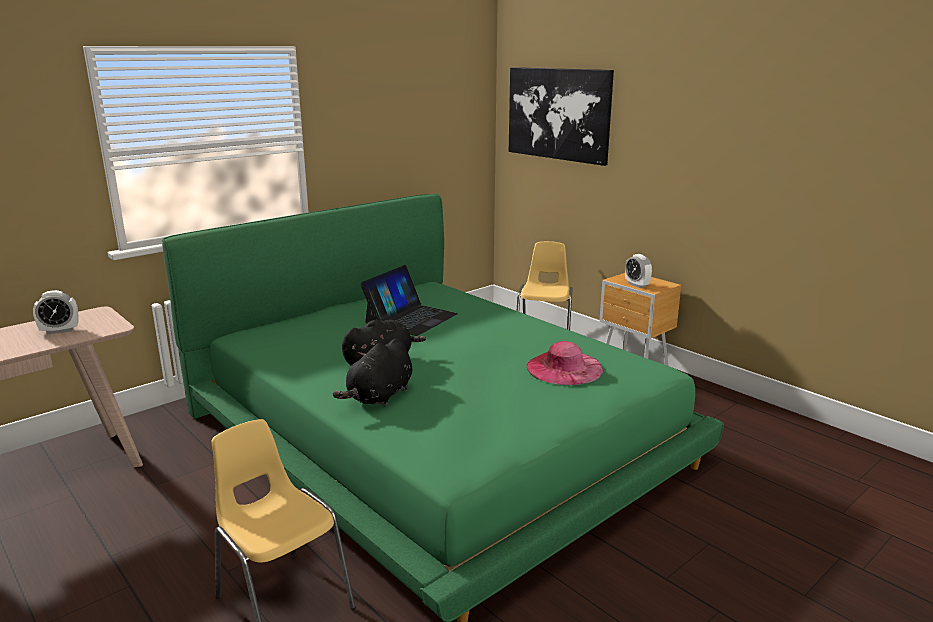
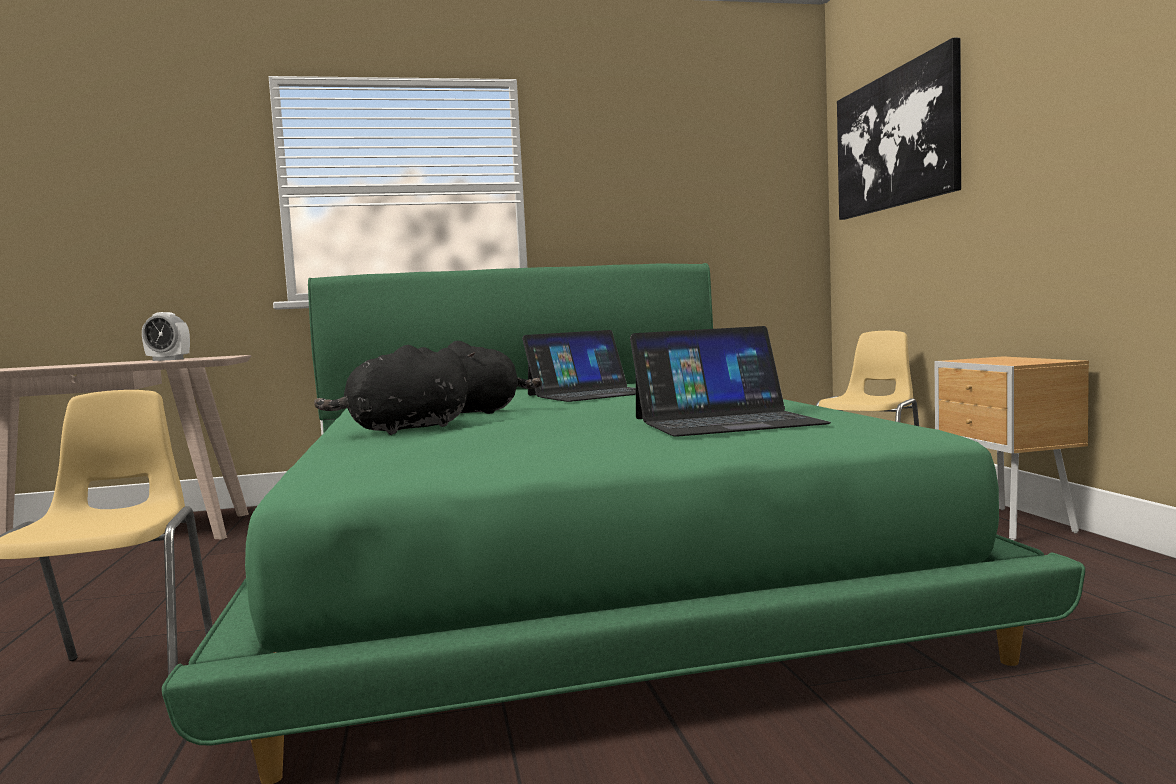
camera: 30 degrees right, 15 degrees down
(564, 368) = (725, 421): pink hat -> laptop
(637, 285) = (992, 361): alarm clock -> none

